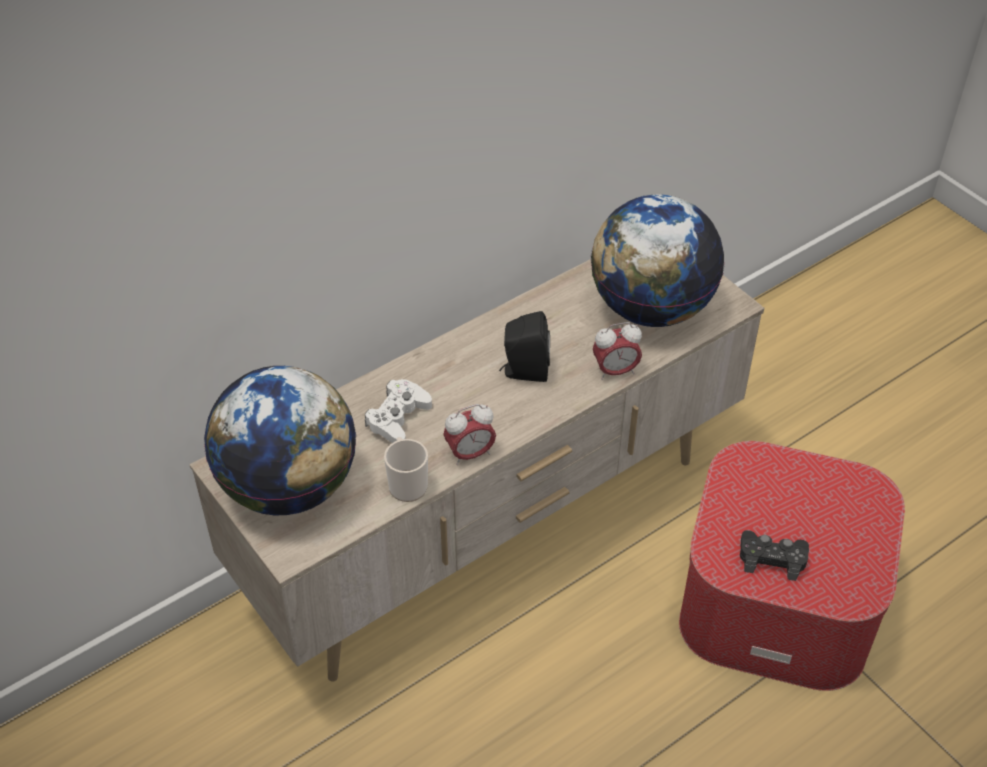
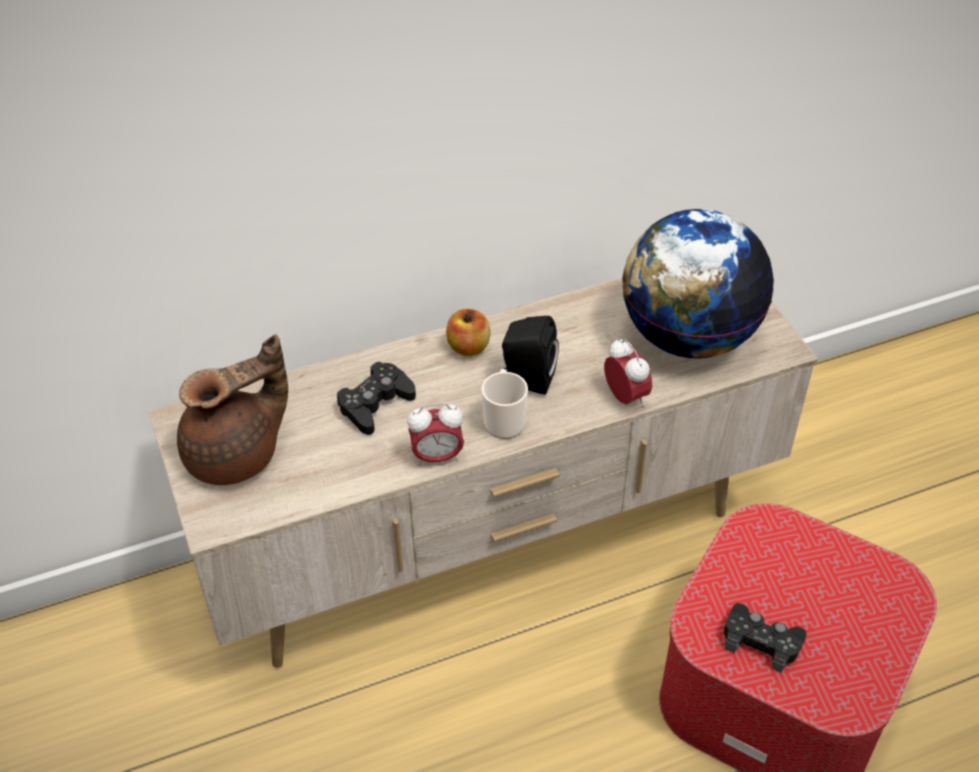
camera: 15 degrees right, 0 degrees up
(289, 487) = (237, 454): globe -> brown teapot
(398, 418) = (375, 404): white game controller -> black game controller
(407, 483) = (359, 475): mug -> mug (504, 420)
(463, 352) = (468, 347): none -> apple
(615, 371) = (625, 397): alarm clock -> alarm clock turned 120 degrees counterclockwise

